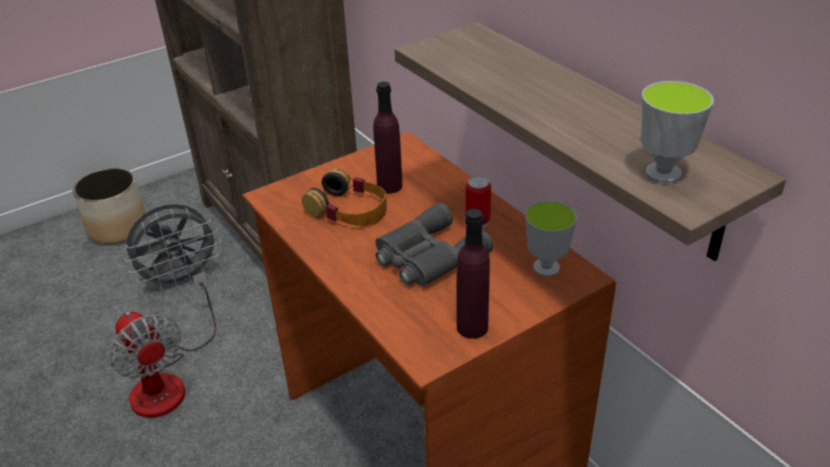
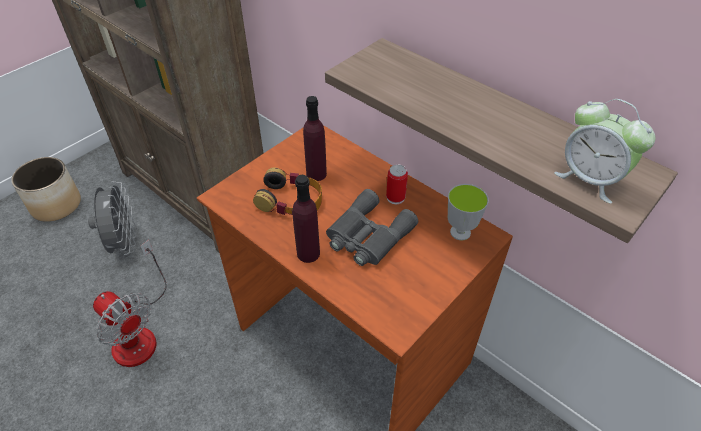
camera: 15 degrees left, 10 degrees up
(181, 279) = (124, 243): grey fan -> grey fan turned 60 degrees counterclockwise
(472, 327) = (423, 295): purple bottle -> purple bottle (308, 253)
(663, 173) = (590, 179): cup -> alarm clock

